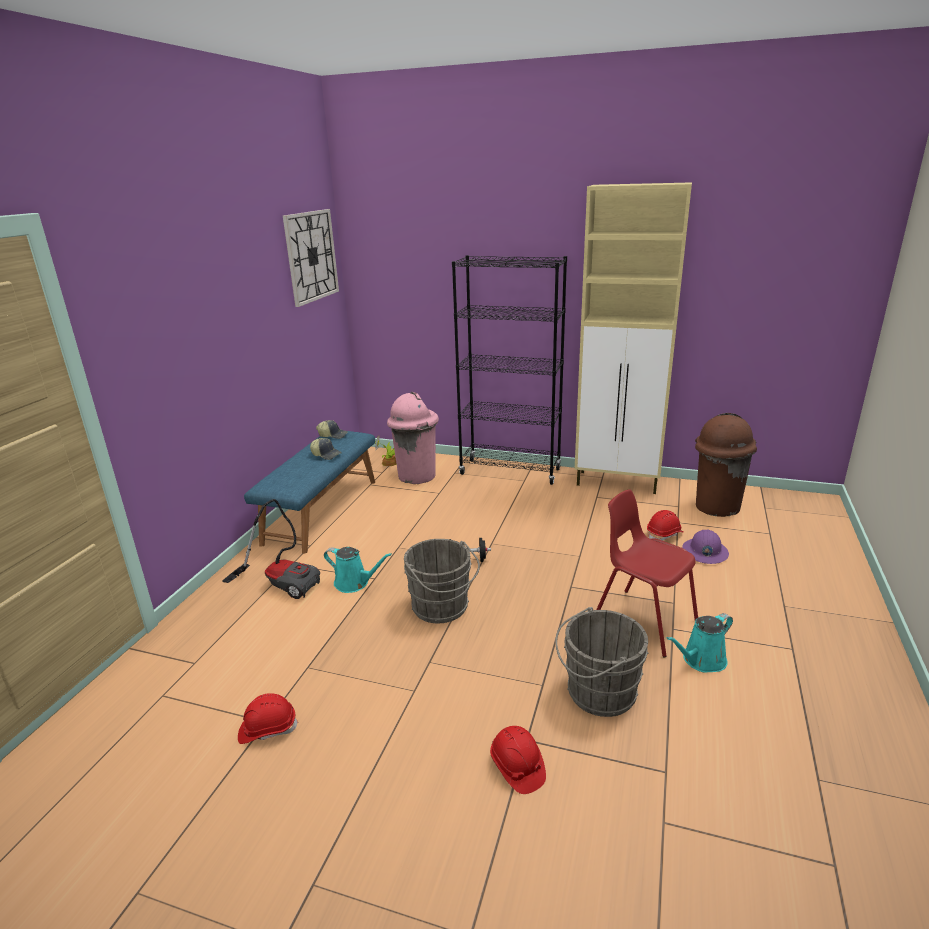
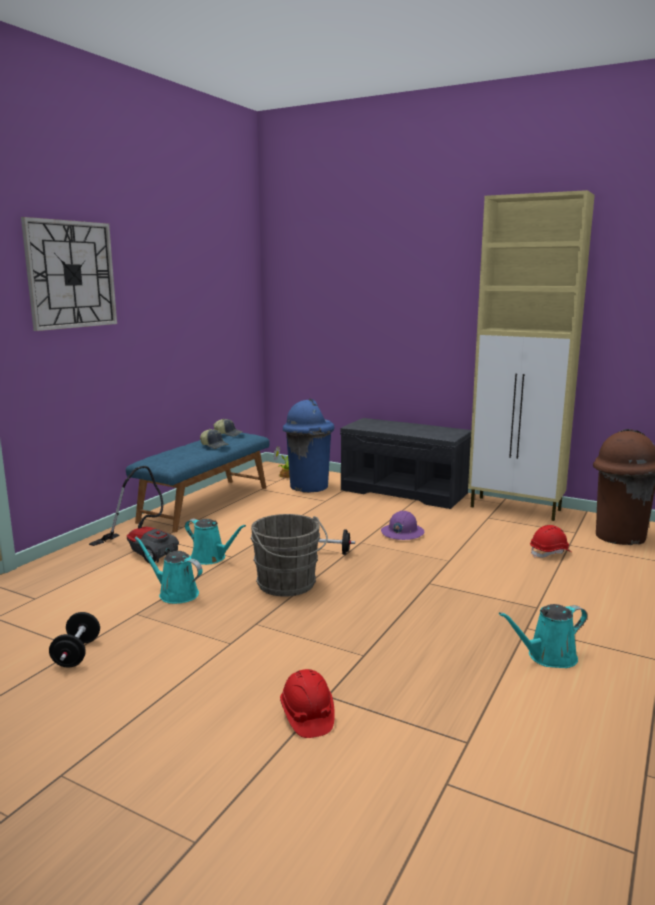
camera: 10 degrees right, 10 degrees down
(267, 729) = (77, 654): red hard hat -> black dumbbell
(311, 256) = (228, 265): wall clock -> wall clock (71, 274)
(336, 635) = (175, 593): none -> turquoise watering can
(416, 476) = (309, 487): pink trash can -> blue trash can
(510, 472) = (405, 491): black bookcase -> grey bench
(597, 693) = (419, 668): grey bucket -> none
(643, 620) = (496, 617): red chair -> none
(704, 552) = (590, 571): purple hard hat -> purple hard hat (402, 533)

